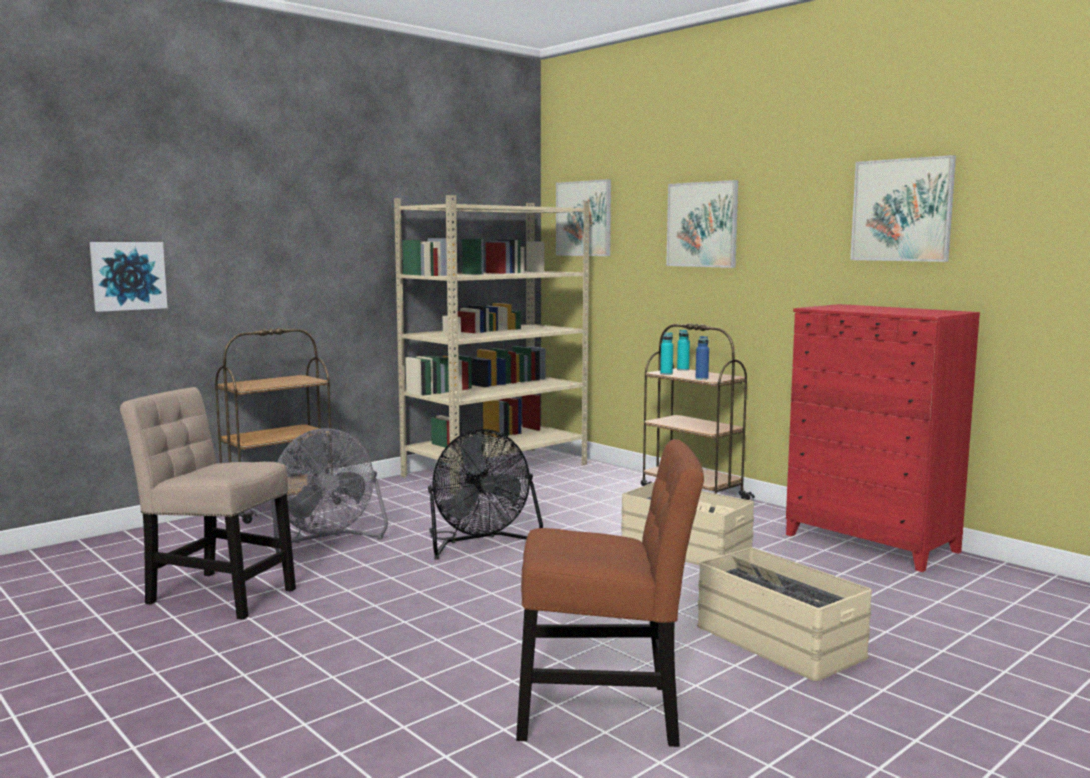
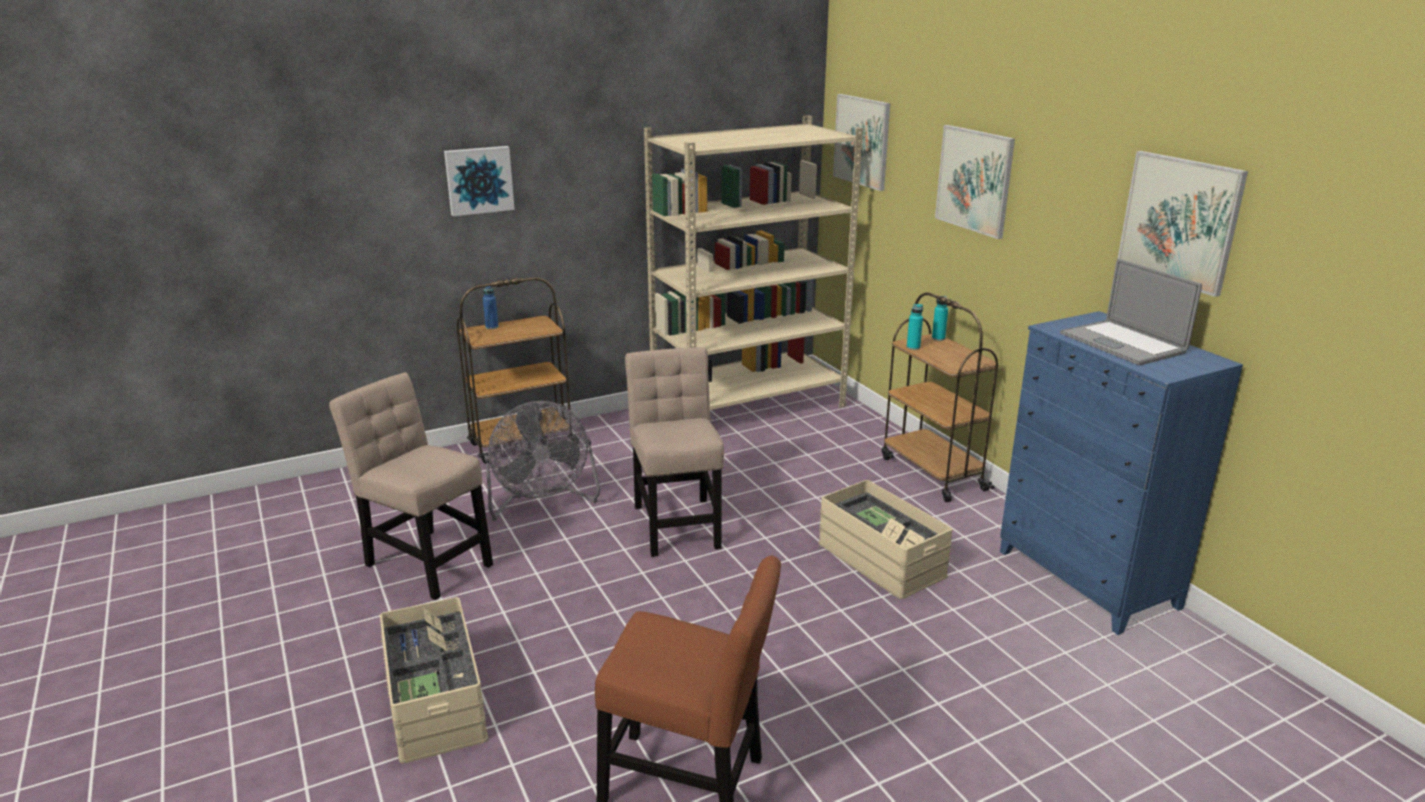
camera: 15 degrees right, 15 degrees up
(128, 275) = (367, 232): picture -> picture (479, 180)
(474, 544) = (677, 523): black fan -> beige chair
(701, 379) = (944, 363): blue bottle -> blue bottle (492, 327)
(777, 641) = (902, 715): beige storage box -> beige storage box (434, 701)
(870, 544) = (1085, 581): red dresser -> blue dresser
(877, 309) = (1122, 343): none -> laptop

